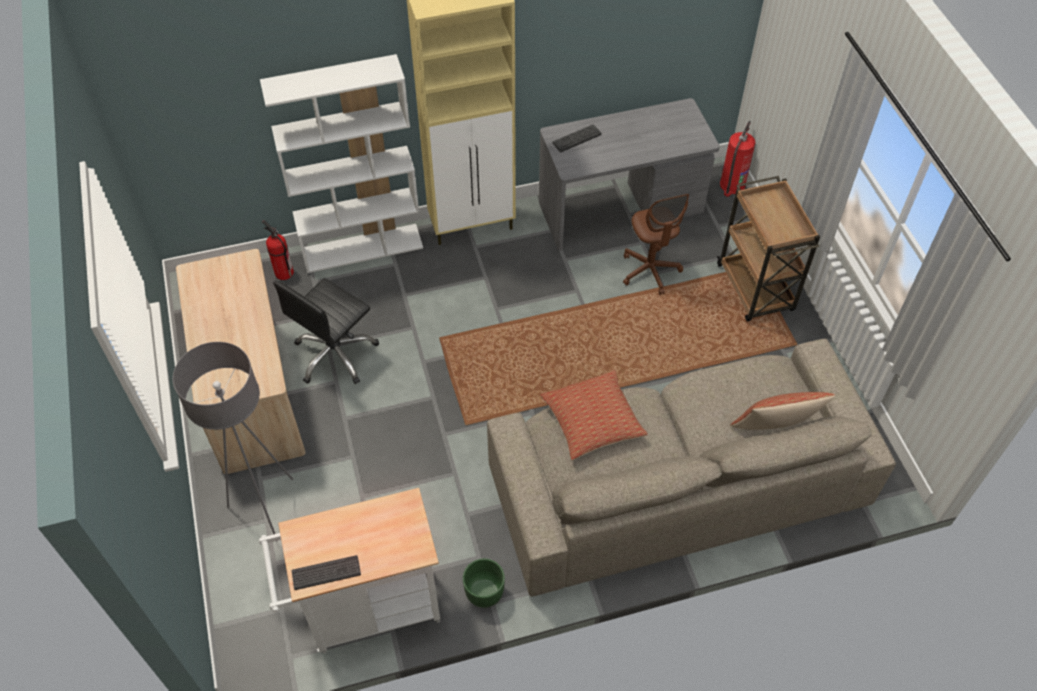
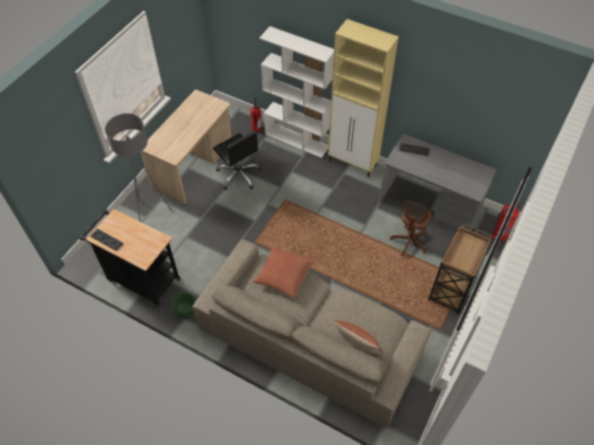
camera: 45 degrees right, 0 degrees up
(335, 354) = (239, 175): black office chair -> black office chair turned 120 degrees counterclockwise
(365, 608) = (140, 278): white cart -> black cart

